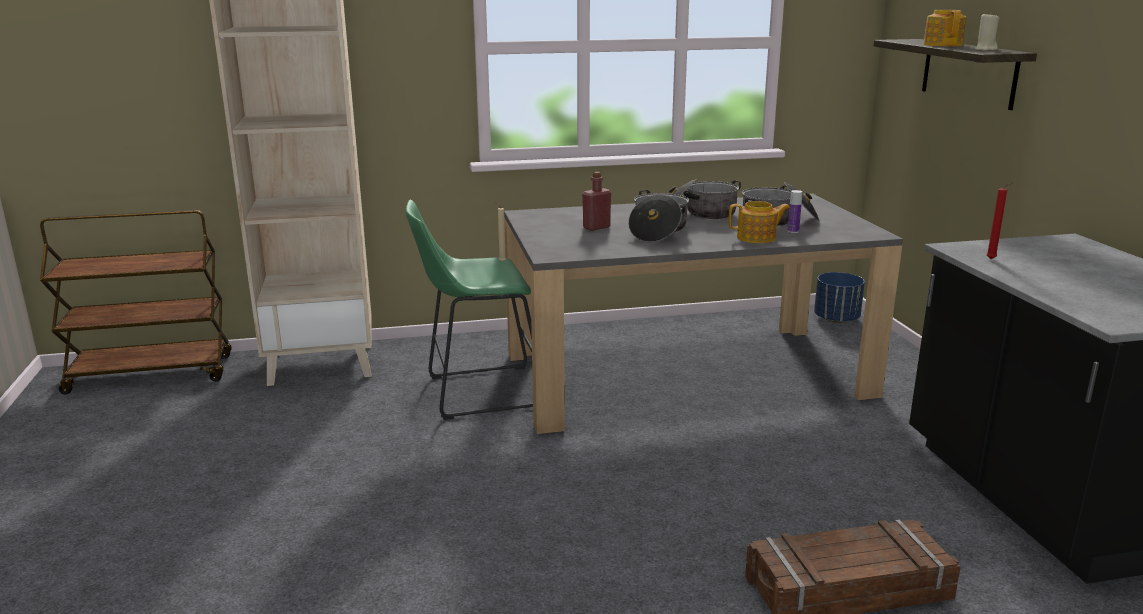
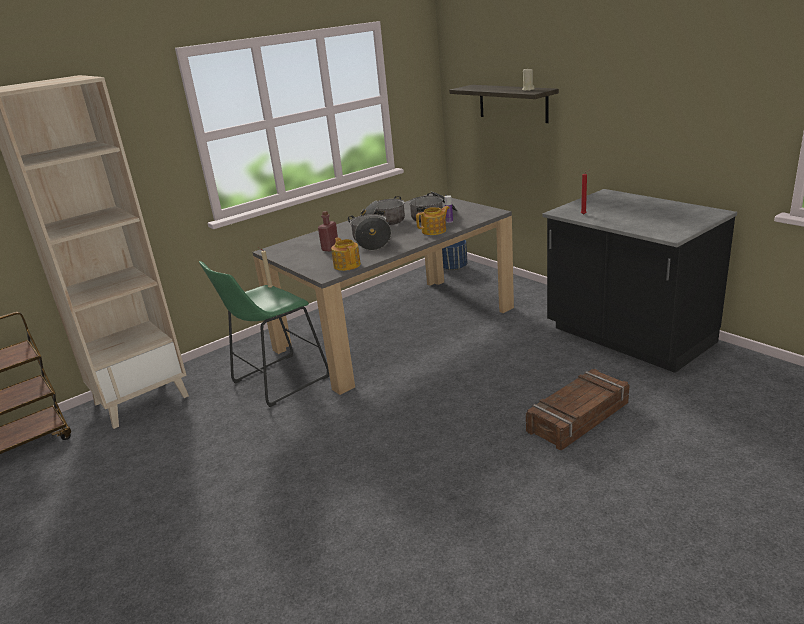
camera: 25 degrees left, 5 degrees up
(943, 45) = (497, 88): teapot -> teapot (347, 265)

